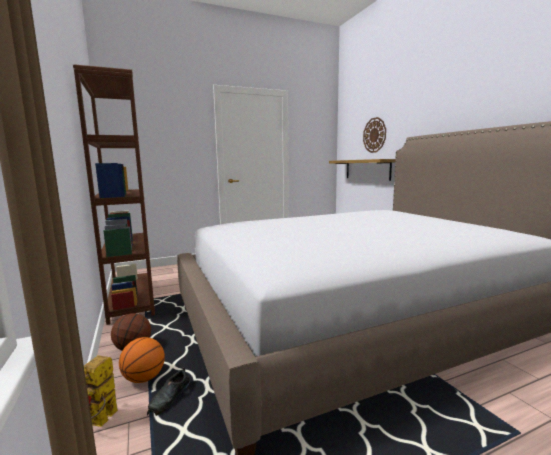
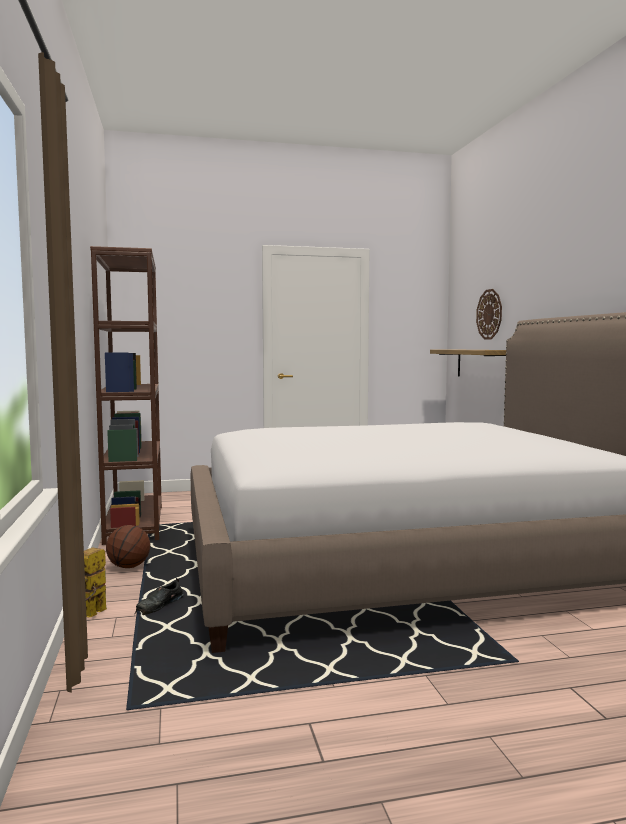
camera: 10 degrees right, 5 degrees down
(144, 378) = (136, 590): basketball -> none

